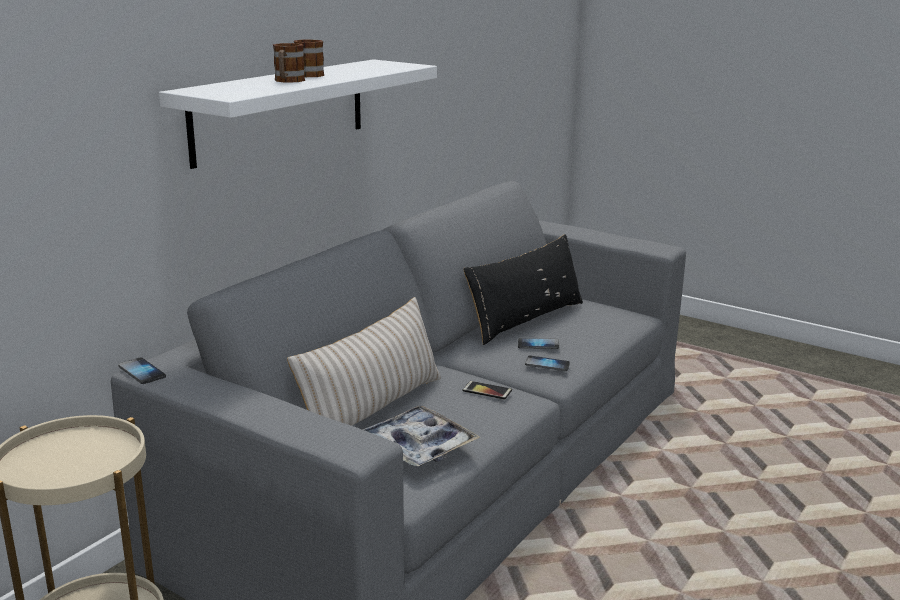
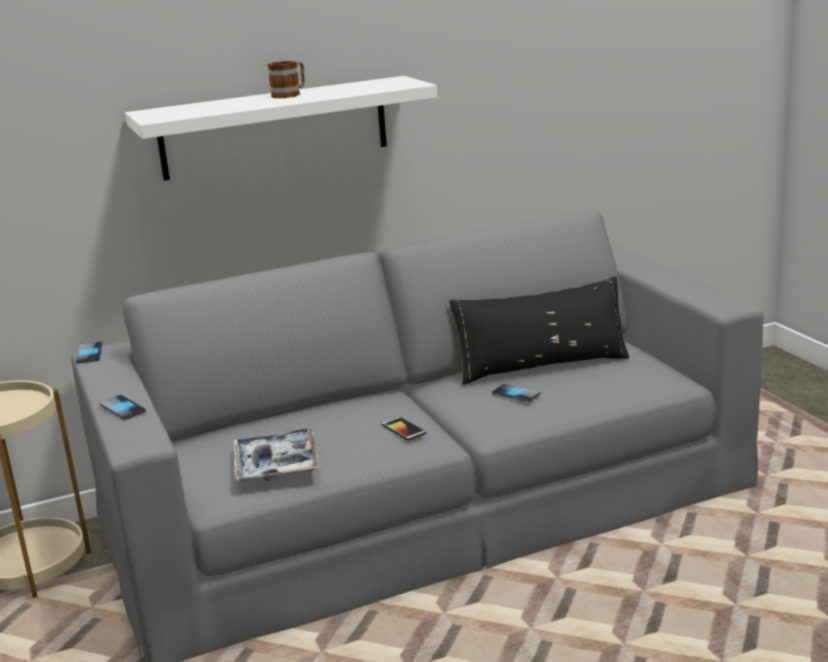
camera: 35 degrees right, 0 degrees up
(288, 81) = (247, 102): mug -> none
(372, 408) = (285, 424): beige pillow -> none
(547, 365) = (498, 416): phone -> phone (122, 409)

